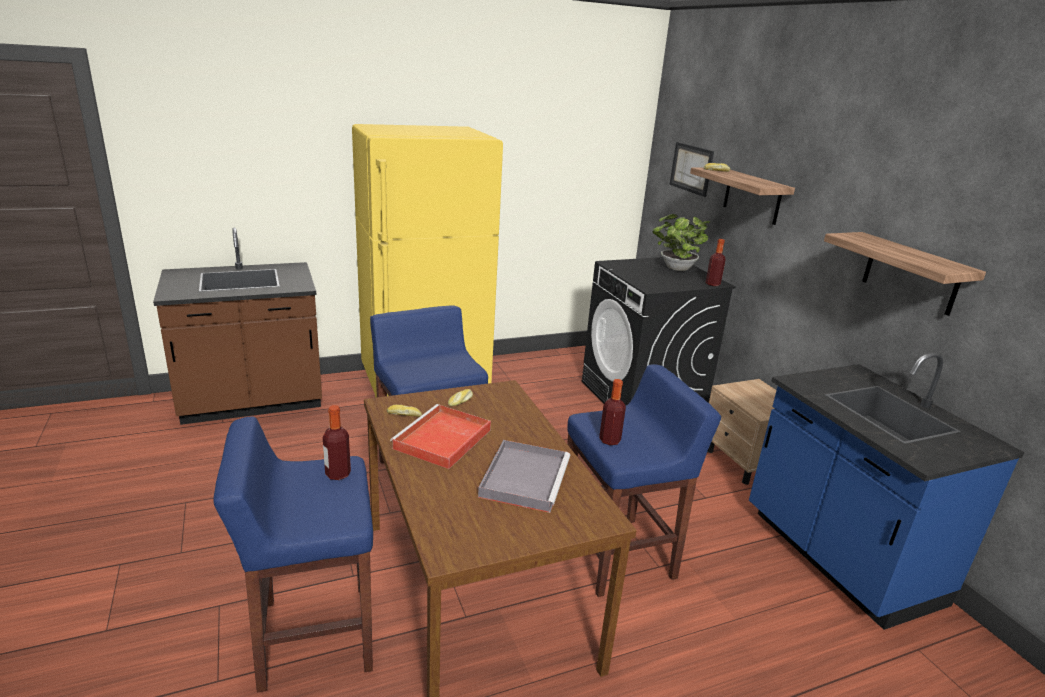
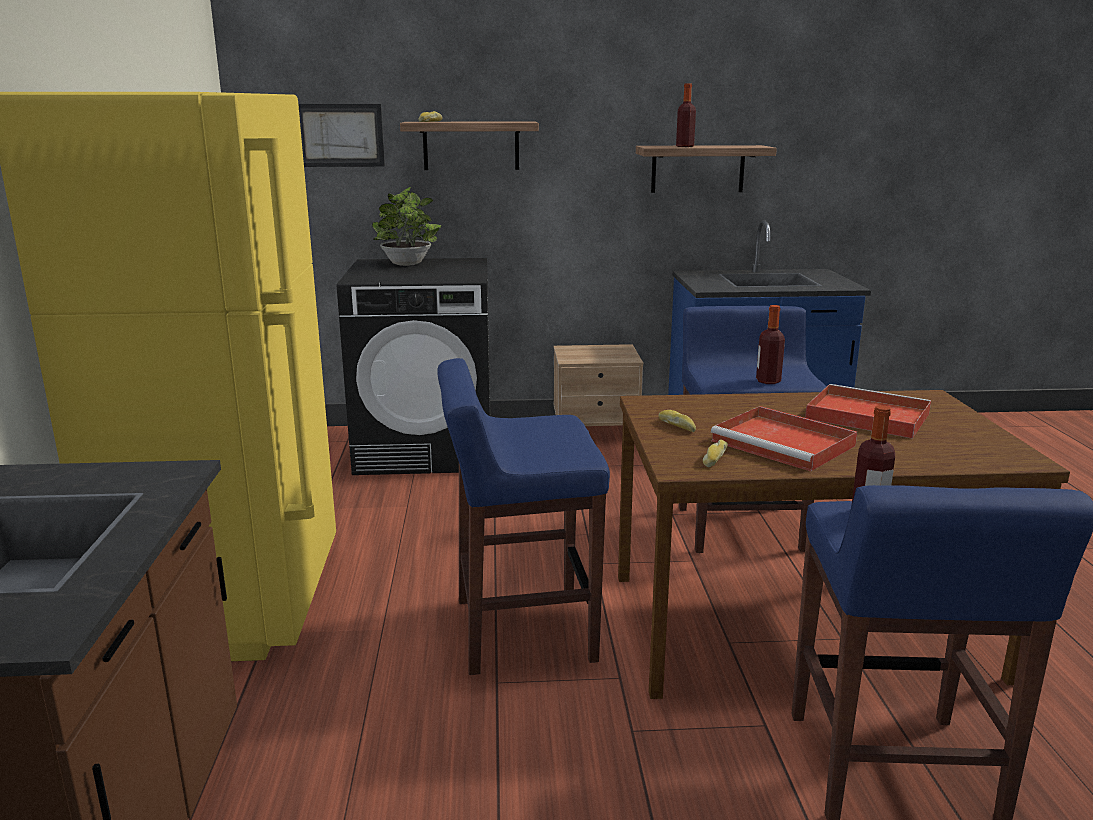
camera: 70 degrees left, 5 degrees down
(524, 477) = (864, 416): grey tray -> red tray
(712, 284) = (473, 261): bottle -> bottle (685, 146)

